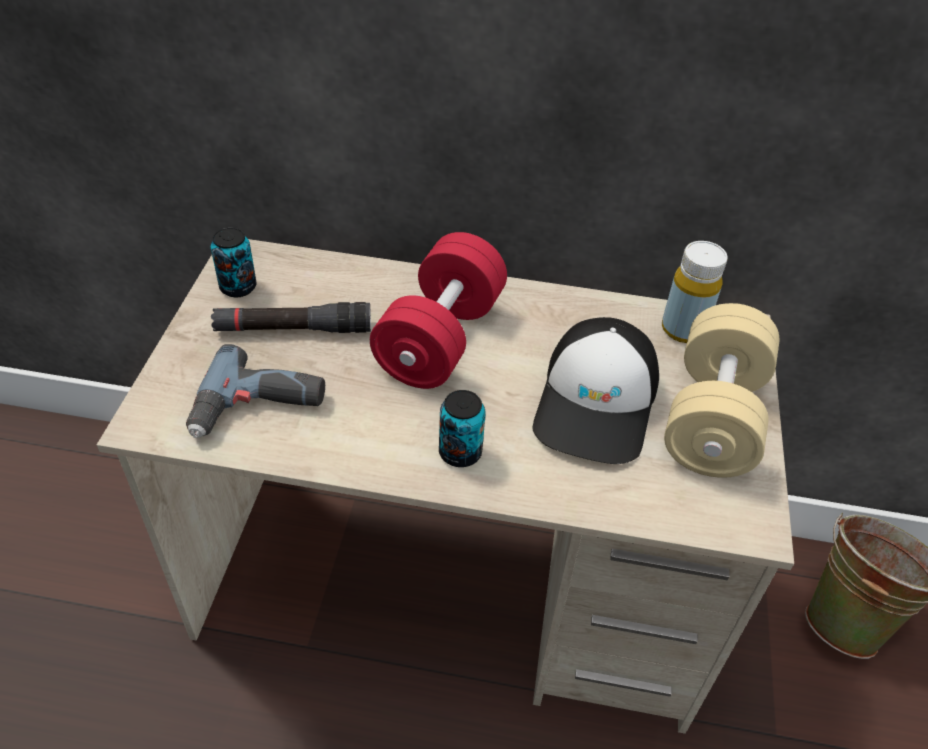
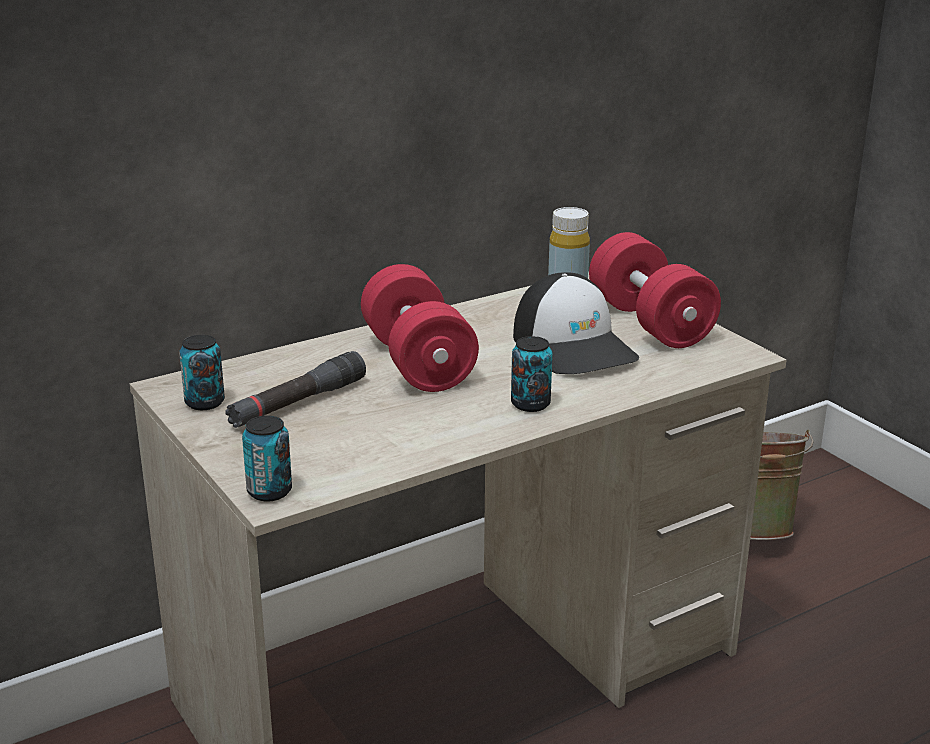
camera: 40 degrees left, 20 degrees down
(151, 414) = (269, 491): none -> can
(258, 409) = (351, 450): power drill -> none
(712, 418) = (650, 322): beige dumbbell -> red dumbbell

